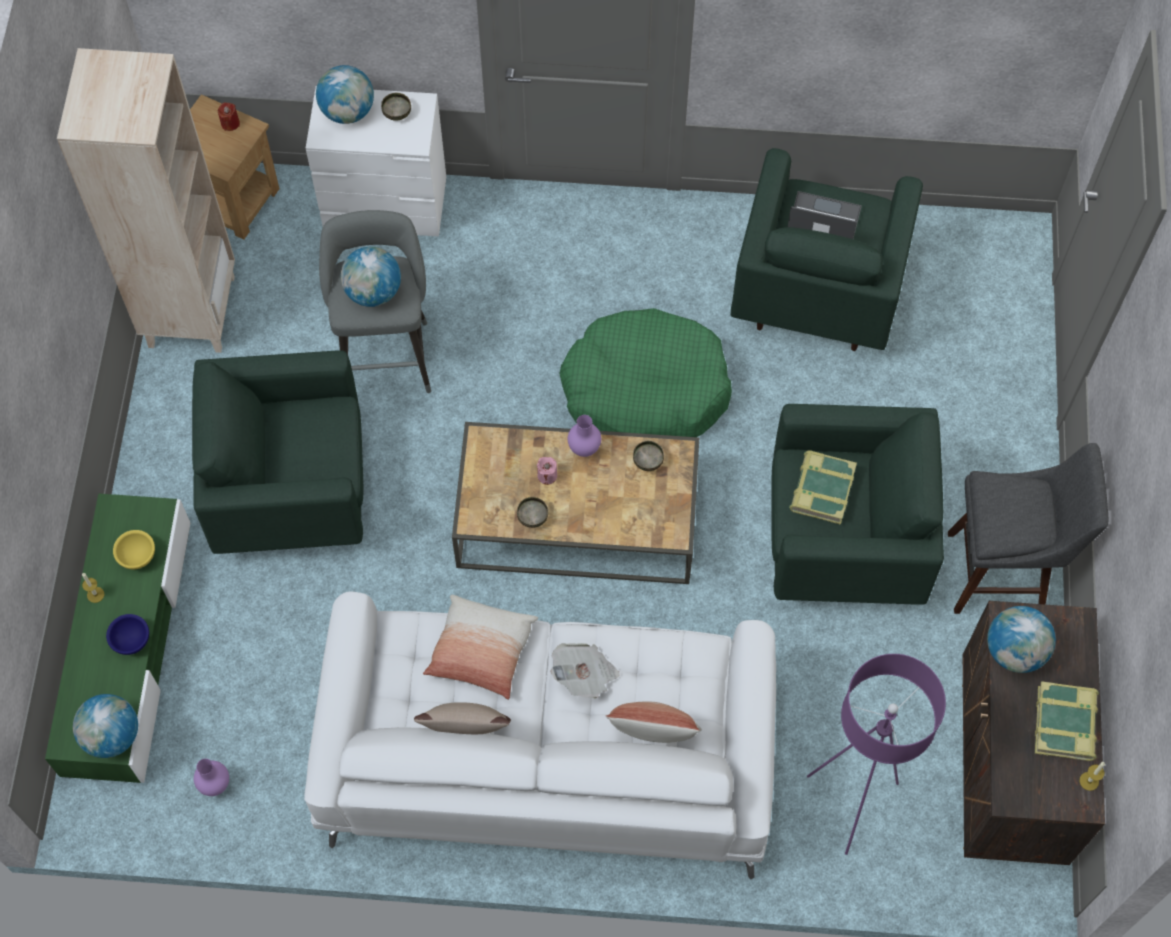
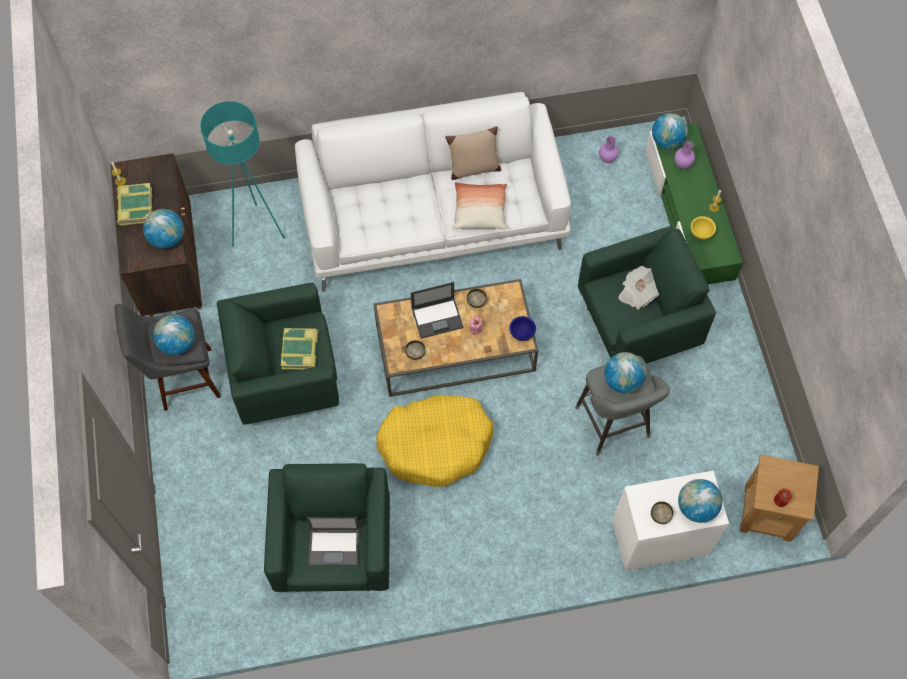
camera: 165 degrees right, 0 degrees up
(132, 641) = (680, 188): blue bowl -> blue bowl (521, 333)
(191, 311) = (754, 423): beige bookcase -> none
(583, 449) = (458, 351): purple vase -> purple vase (682, 164)
(585, 676) = (417, 211): newspaper -> newspaper (637, 293)
(599, 506) = (438, 317): none -> laptop
(645, 389) = (436, 444): green dog bed -> yellow dog bed
(653, 734) = (370, 191): pillow -> none
(851, 804) = (257, 229): purple floor lamp -> turquoise floor lamp
(1011, 499) = (177, 343): none -> globe

